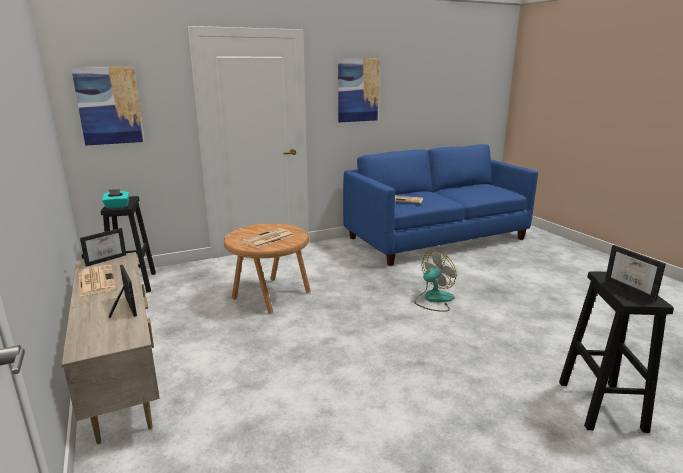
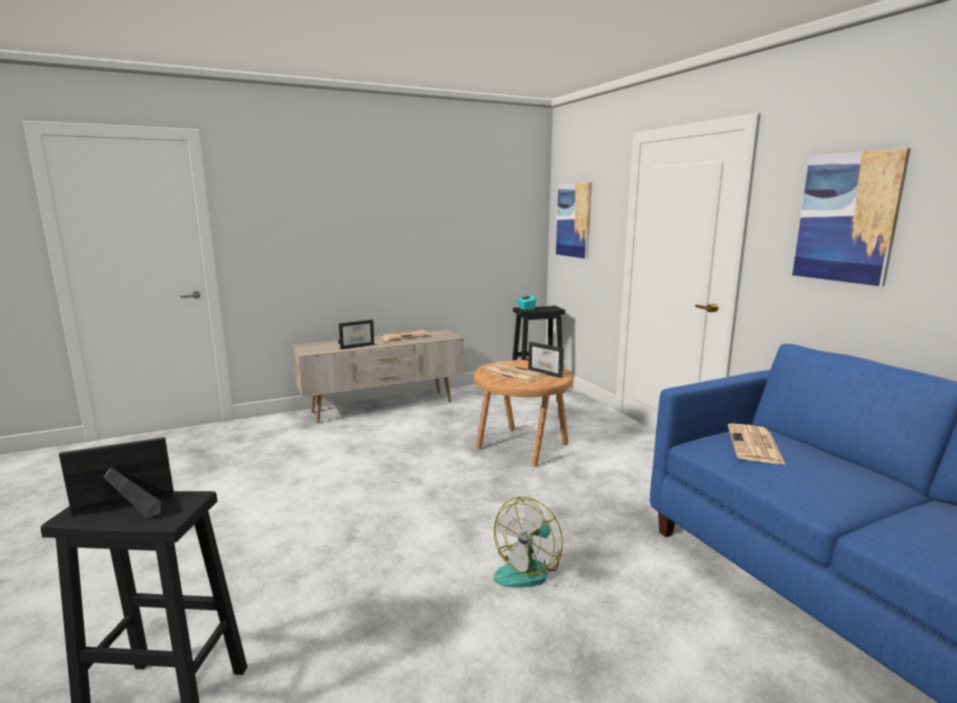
camera: 90 degrees right, 5 degrees down
(105, 259) = (447, 333): picture frame -> picture frame (548, 373)
(433, 299) = (528, 569): fan -> fan turned 75 degrees clockwise

